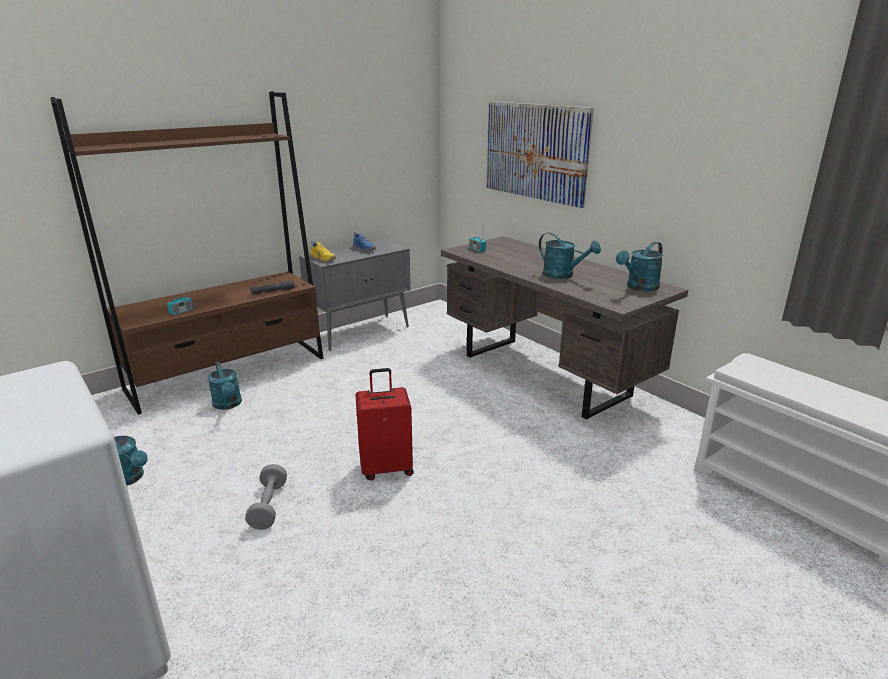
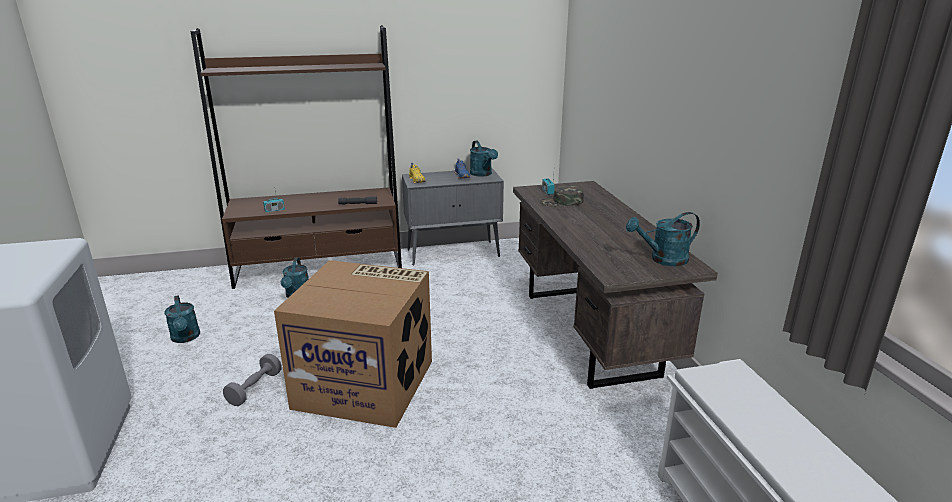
camera: 25 degrees right, 0 degrees up
(386, 468) = (367, 383): red suitcase -> cardboard box
(501, 256) = (561, 202): none -> green cap
(535, 151) = (622, 97): picture -> none
(563, 275) = (598, 232): turquoise watering can -> turquoise watering can (482, 174)

